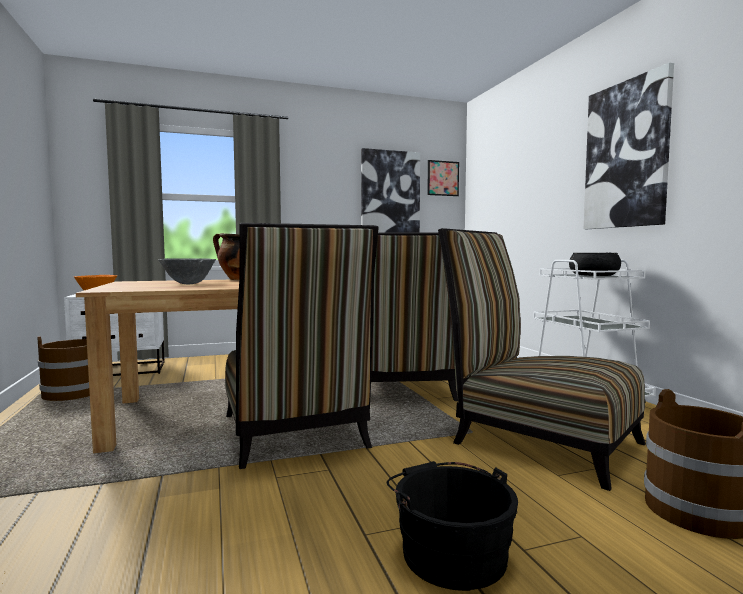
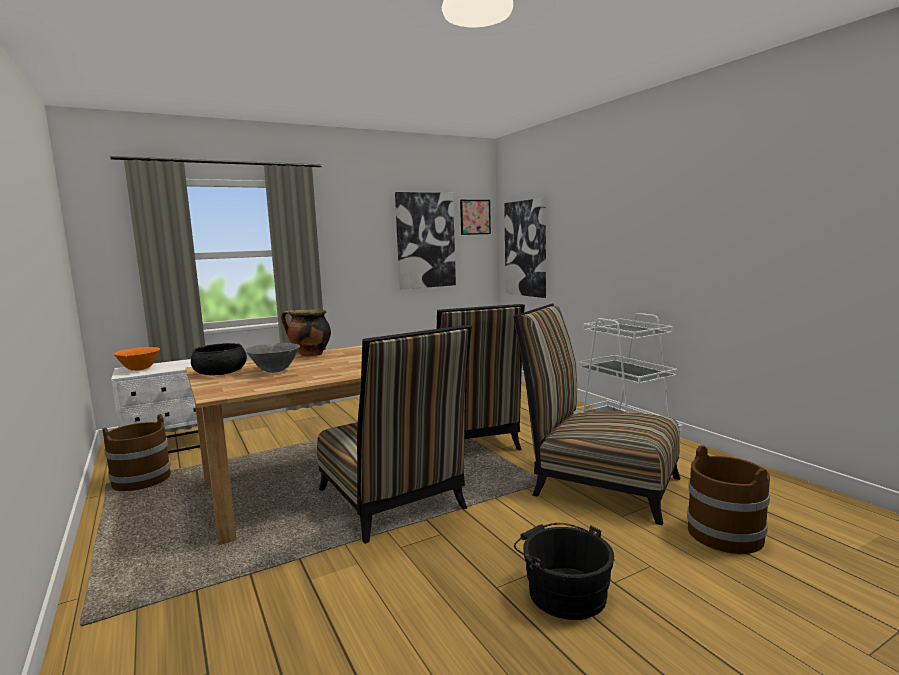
camera: 10 degrees left, 5 degrees up
(594, 275) = (630, 330): black bowl -> black bowl (220, 371)
(626, 155) = (655, 221): picture -> picture (526, 248)

